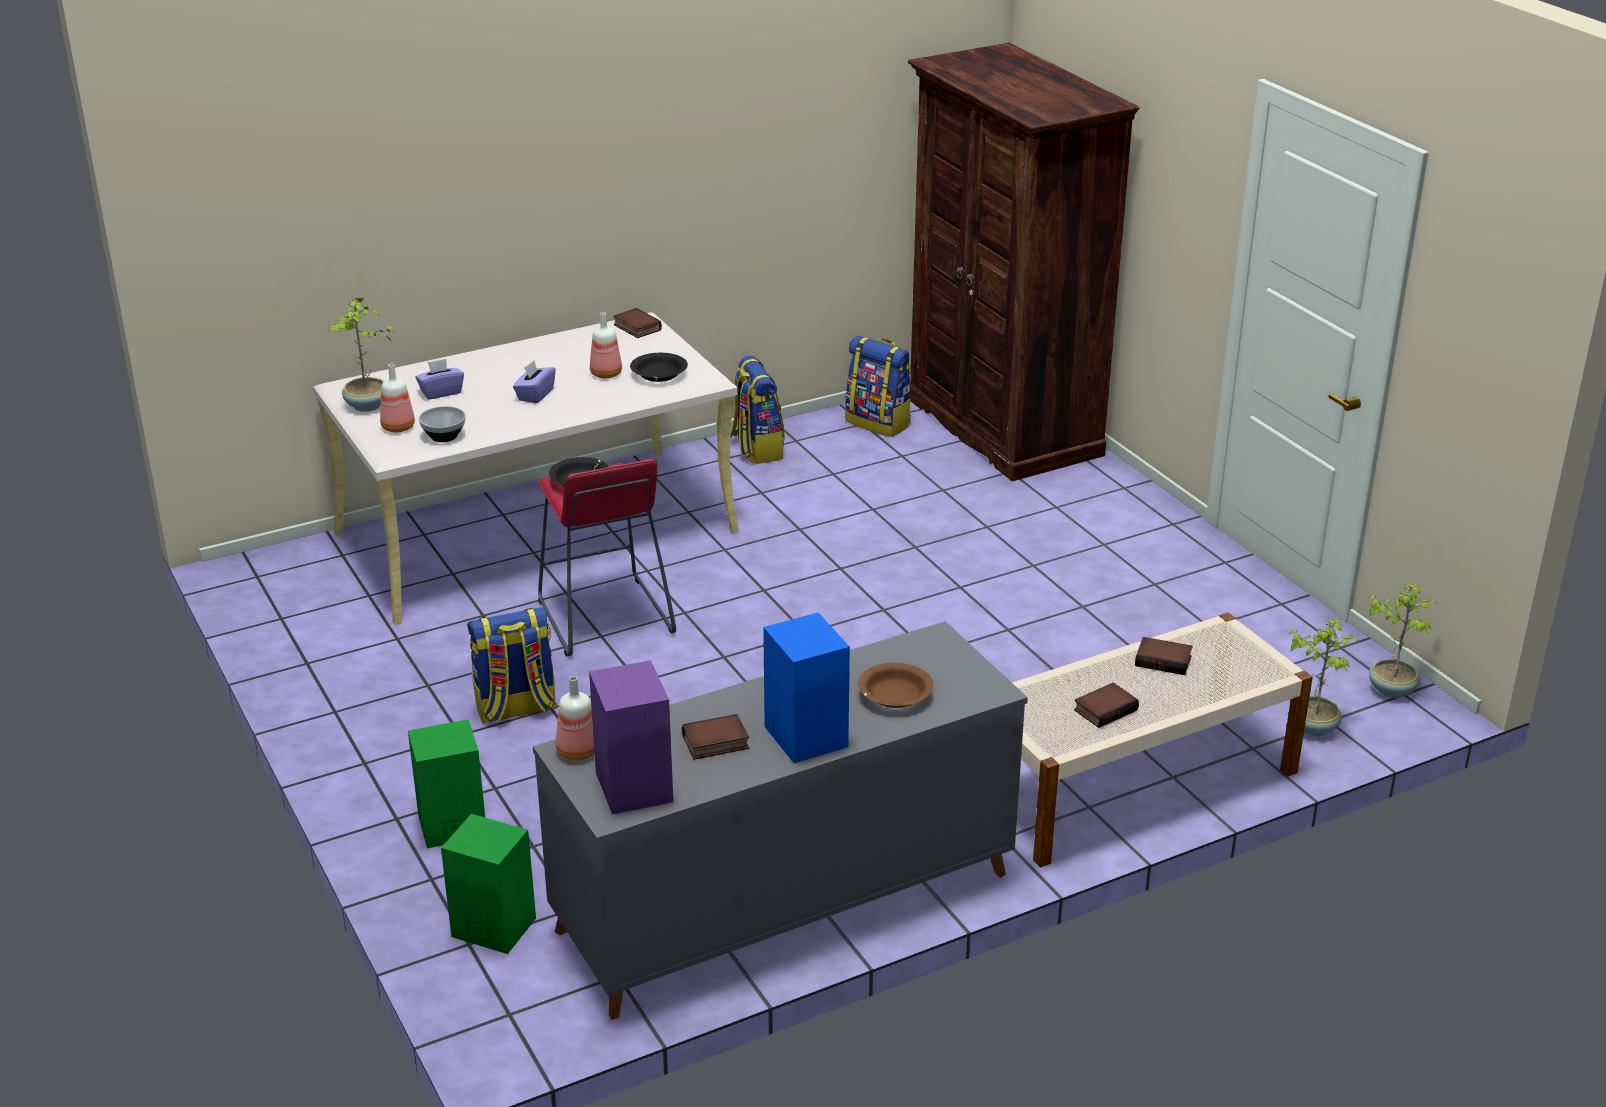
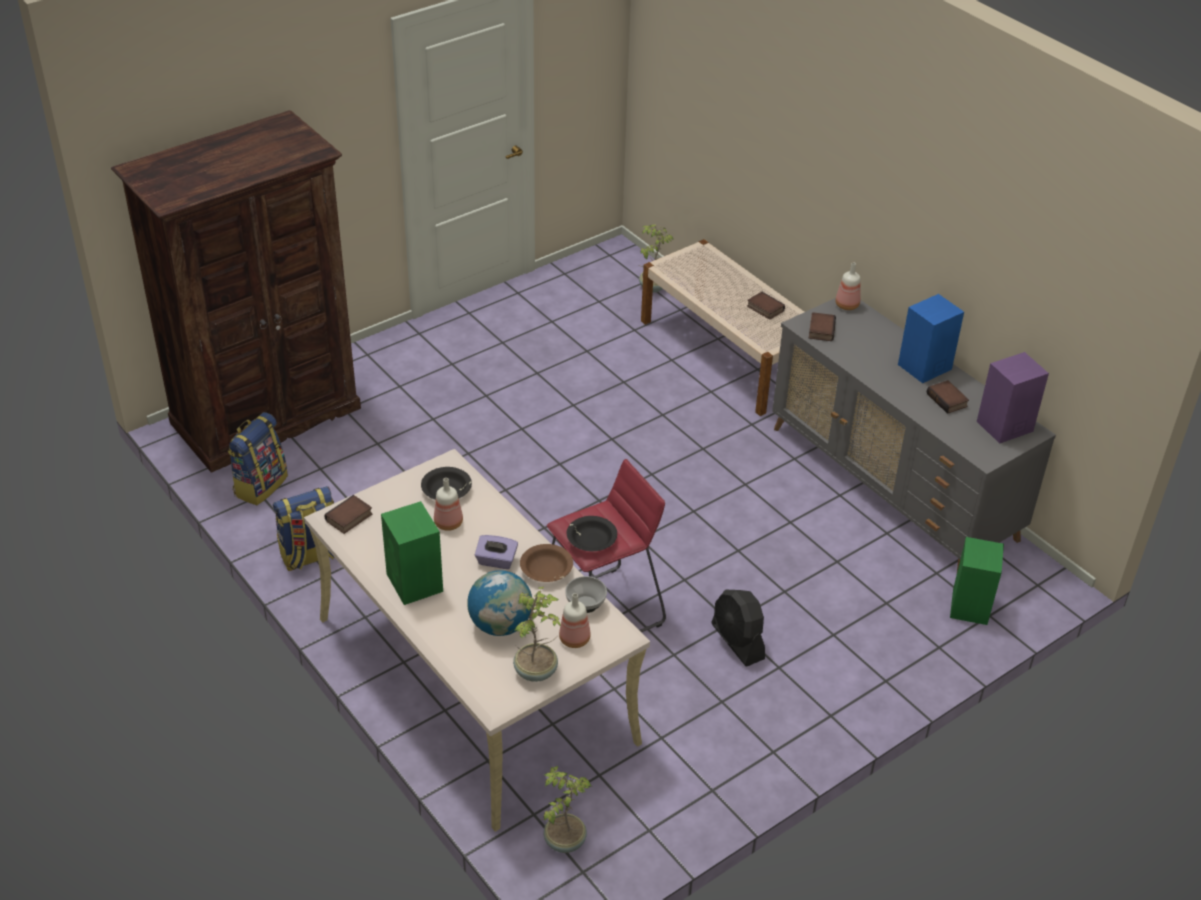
camera: 100 degrees left, 10 degrees up
(441, 392) = (500, 625): purple tissue box -> globe
(450, 826) = (883, 649): green speaker -> green speaker (415, 583)
(515, 709) = (737, 642): backpack -> black fan
(576, 752) = (983, 454): bottle -> bottle (847, 306)
(895, 695) = (869, 337): brown bowl -> brown bowl (546, 570)
(1164, 660) = (705, 287): book -> book (820, 329)
(1392, 689) = (605, 258): potted plant -> potted plant (563, 841)

